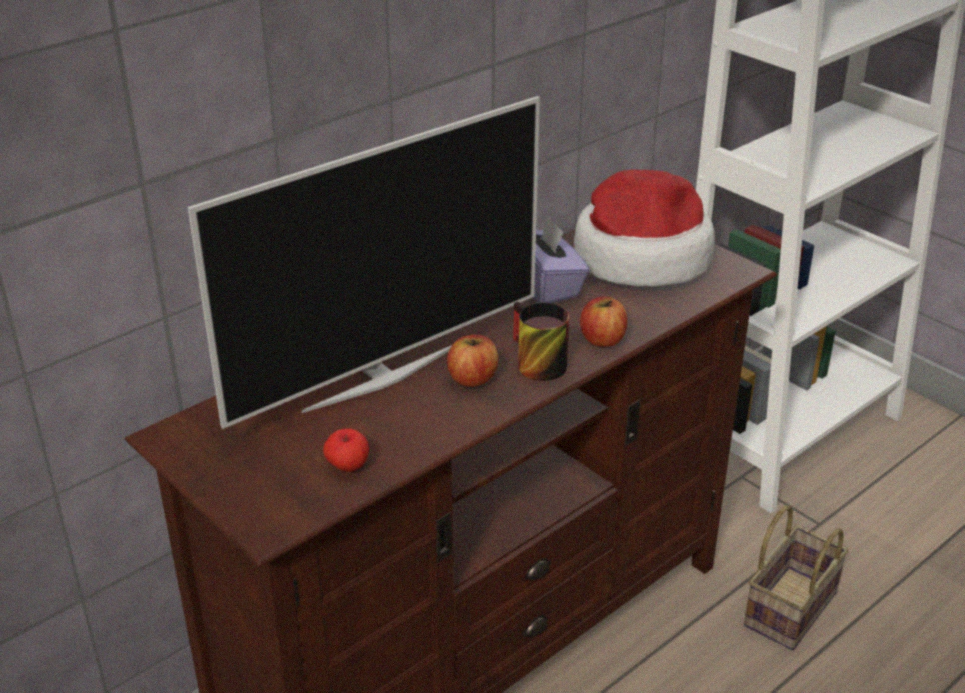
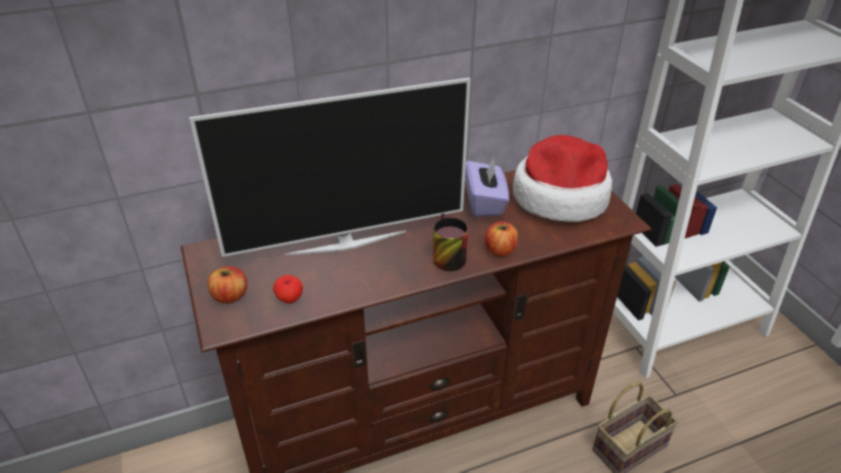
camera: 20 degrees right, 5 degrees up
(472, 379) = (400, 257): apple -> apple (230, 296)

